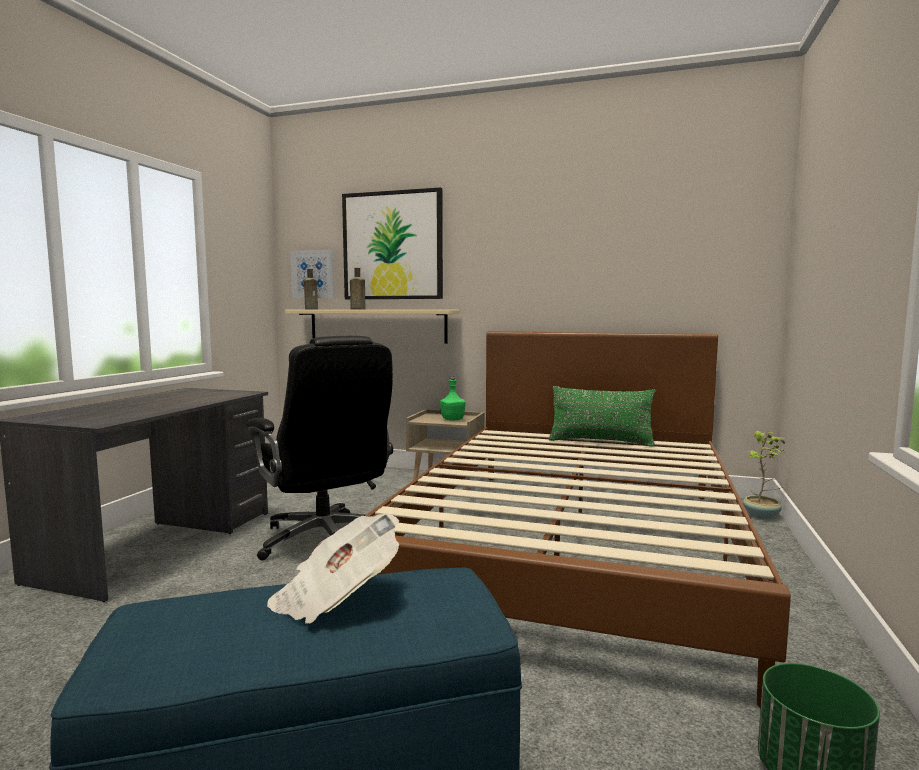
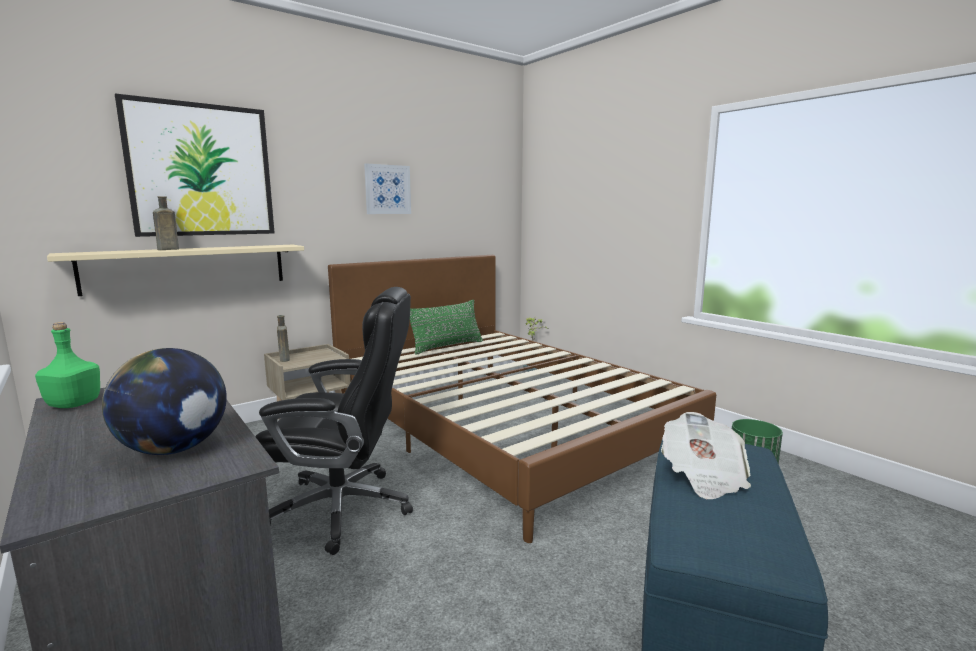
camera: 55 degrees left, 5 degrees up
(119, 413) = (174, 449): none -> globe
(312, 309) = (83, 252): brown bottle -> brown bottle (284, 359)
(313, 274) = (66, 201): picture -> picture (387, 189)
(453, 419) = (317, 357): green bottle -> green bottle (74, 404)

